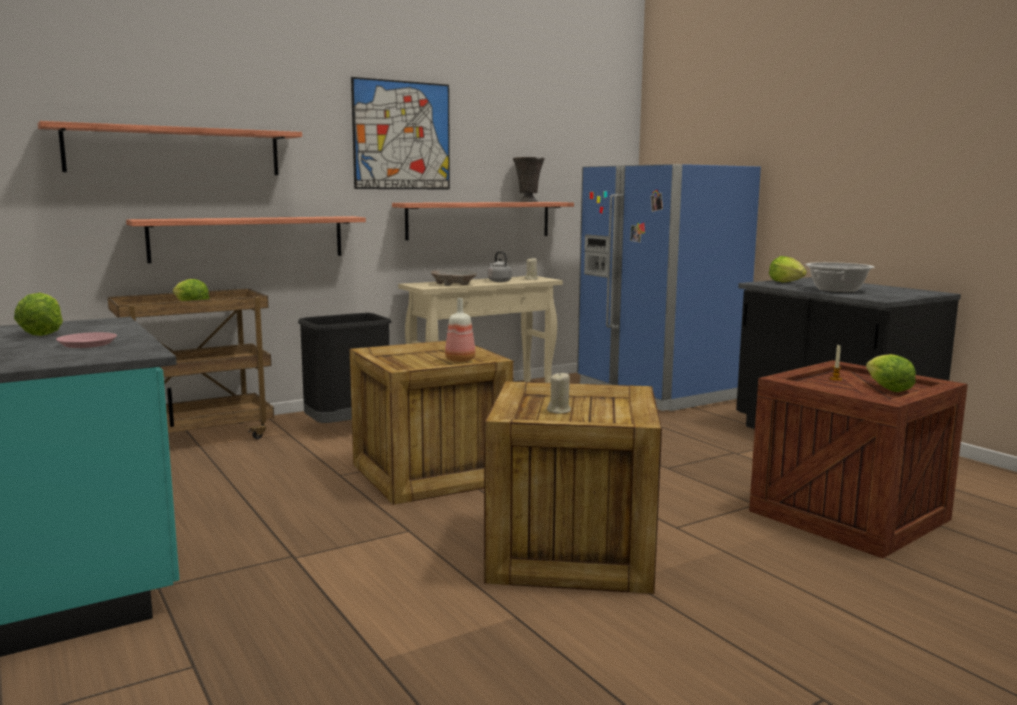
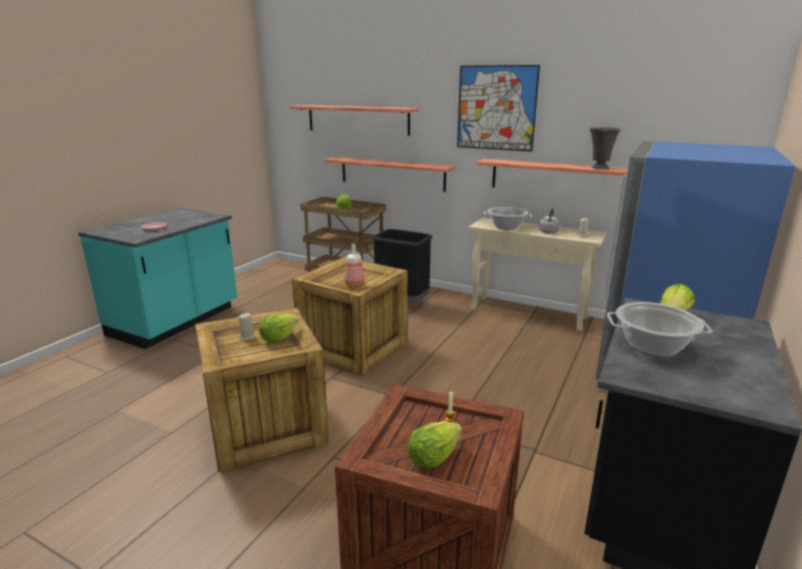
camera: 60 degrees right, 10 degrees up
(42, 333) = (176, 218): lettuce -> lettuce (278, 338)
(454, 284) = (506, 227): beige bowl -> cooking pot

